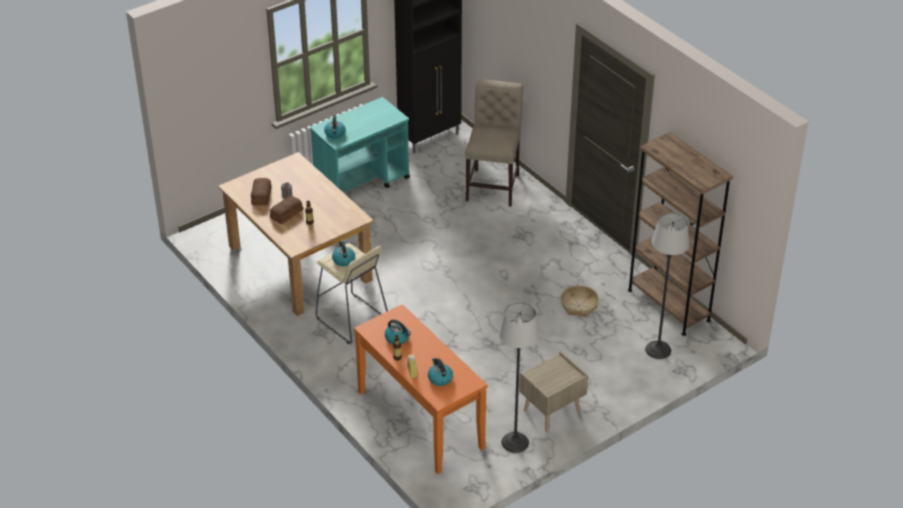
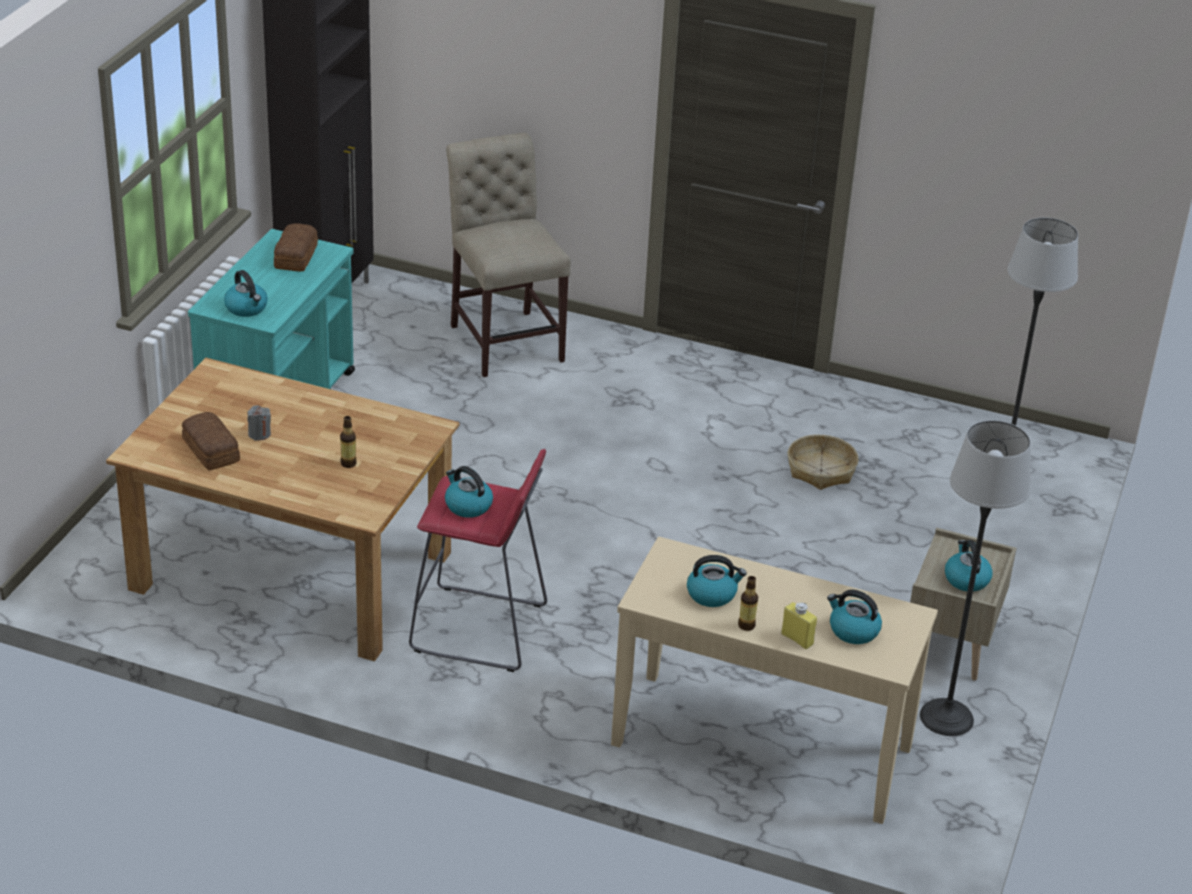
camera: 35 degrees left, 5 degrees down
(285, 214) = (288, 464): bread -> bread (294, 257)
(352, 319) = (479, 629): beige stool -> red stool
(419, 419) = (761, 747): orange console table -> beige console table
(550, 380) = (966, 579): none -> kettle
(668, 305) = (947, 423): brown bookcase -> none

